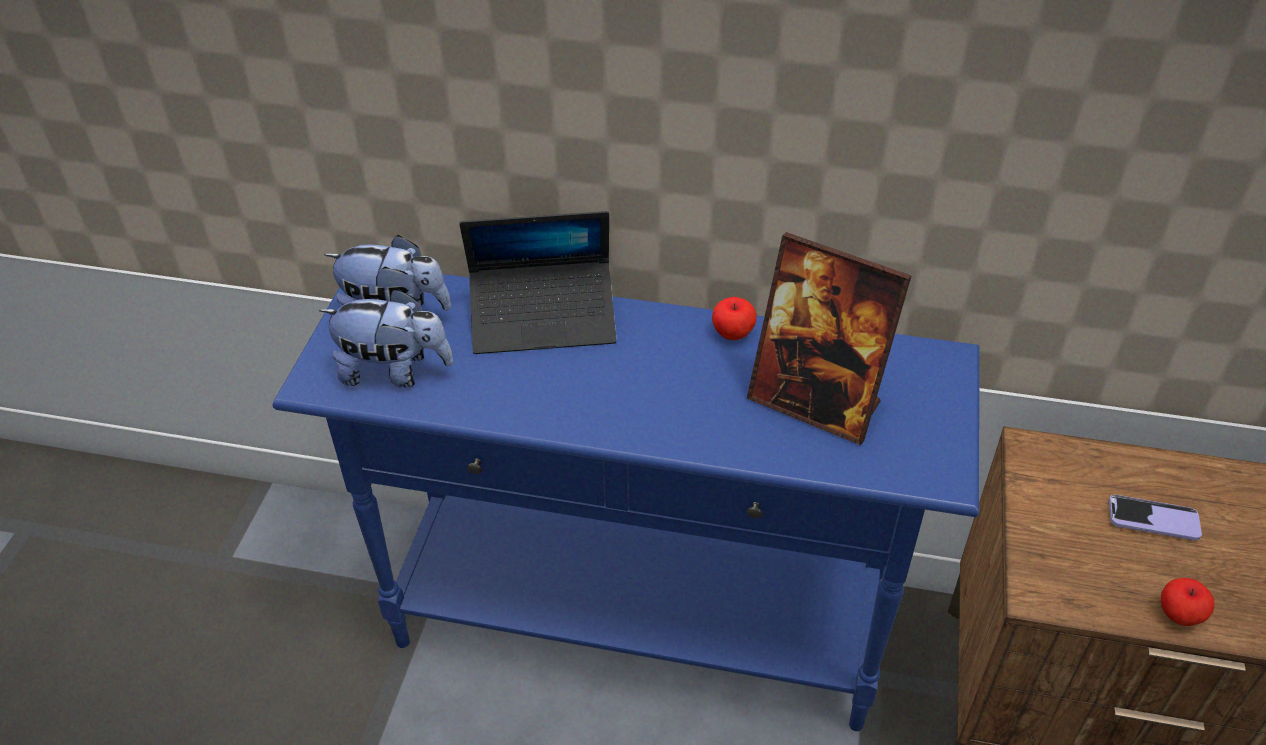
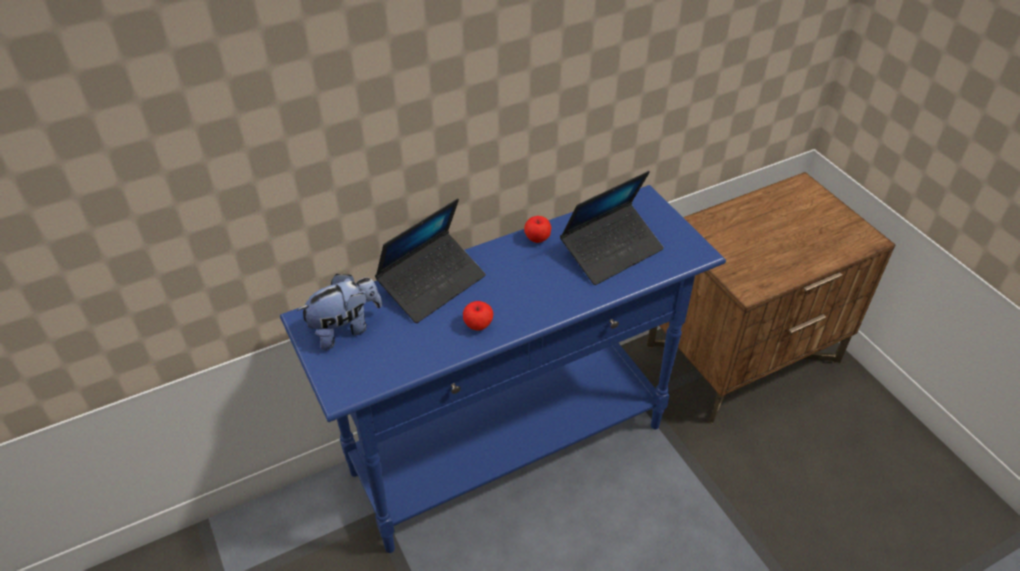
camera: 40 degrees left, 0 degrees up
(394, 371) = (382, 358): plush toy -> none
(815, 403) = (611, 250): picture frame -> laptop
(1153, 519) = (758, 231): phone -> none
(1179, 615) = (804, 266): apple -> apple (478, 325)

